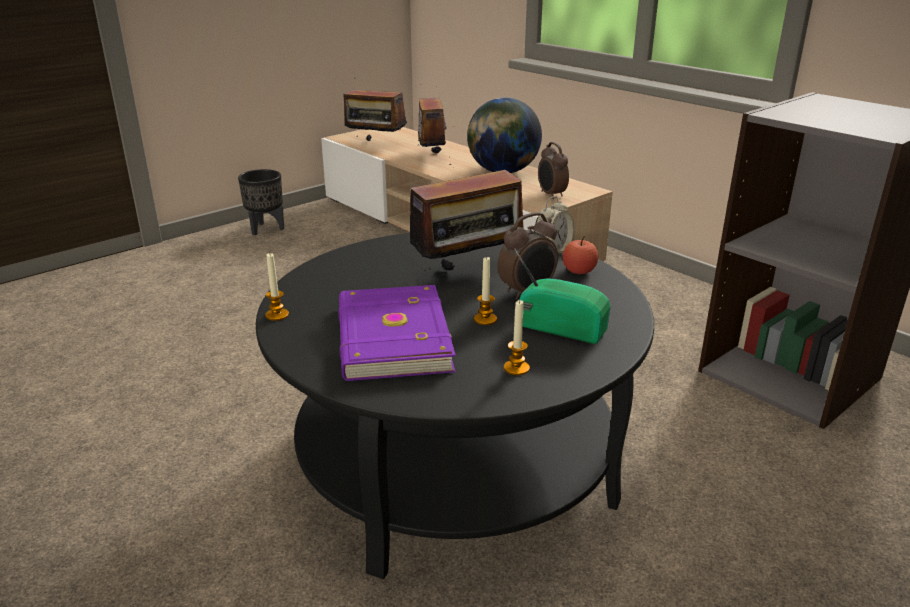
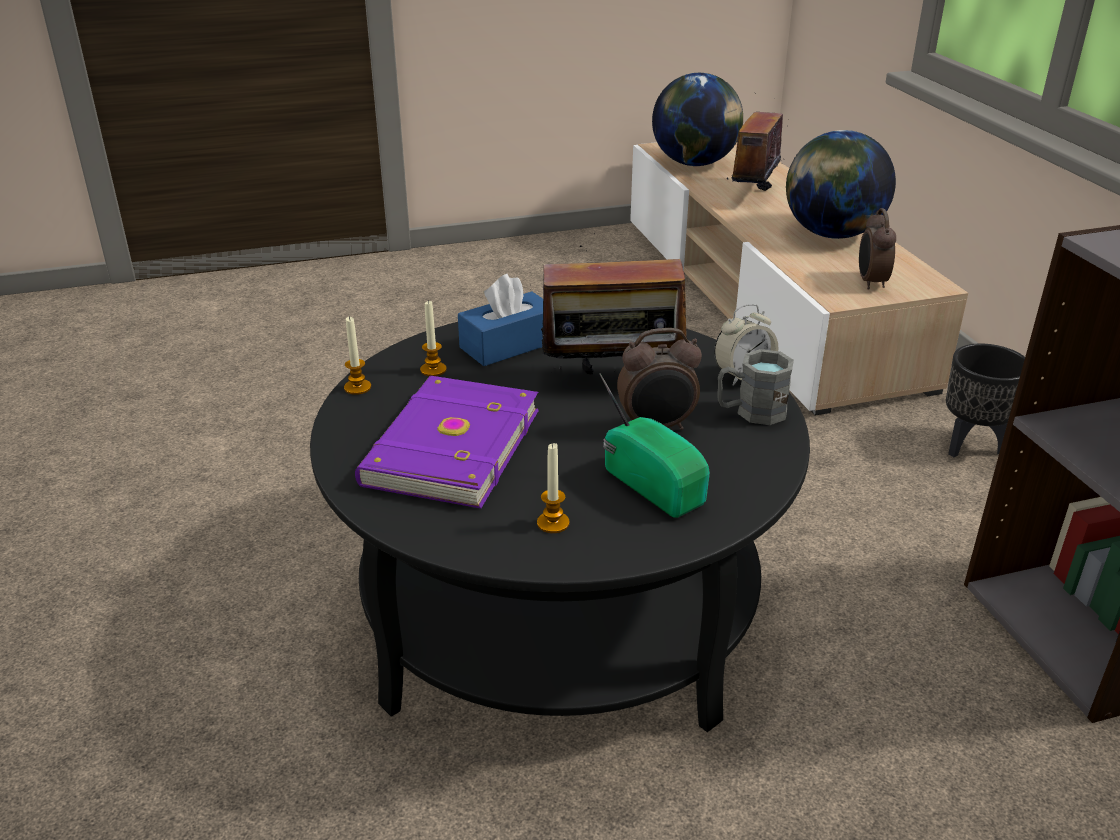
camera: 25 degrees right, 5 degrees up
(265, 229) = (533, 254): black planter -> black planter (970, 446)
(371, 264) = (508, 345): none -> blue tissue box
(375, 143) = (695, 163): radio -> globe
(485, 319) = (574, 450): candle -> candle (433, 370)
(579, 271) = (751, 412): apple -> grey mug

